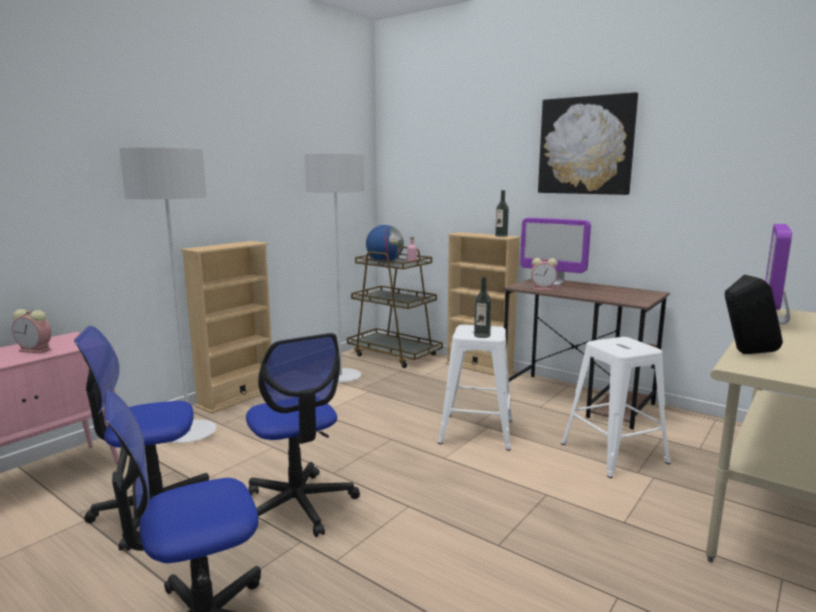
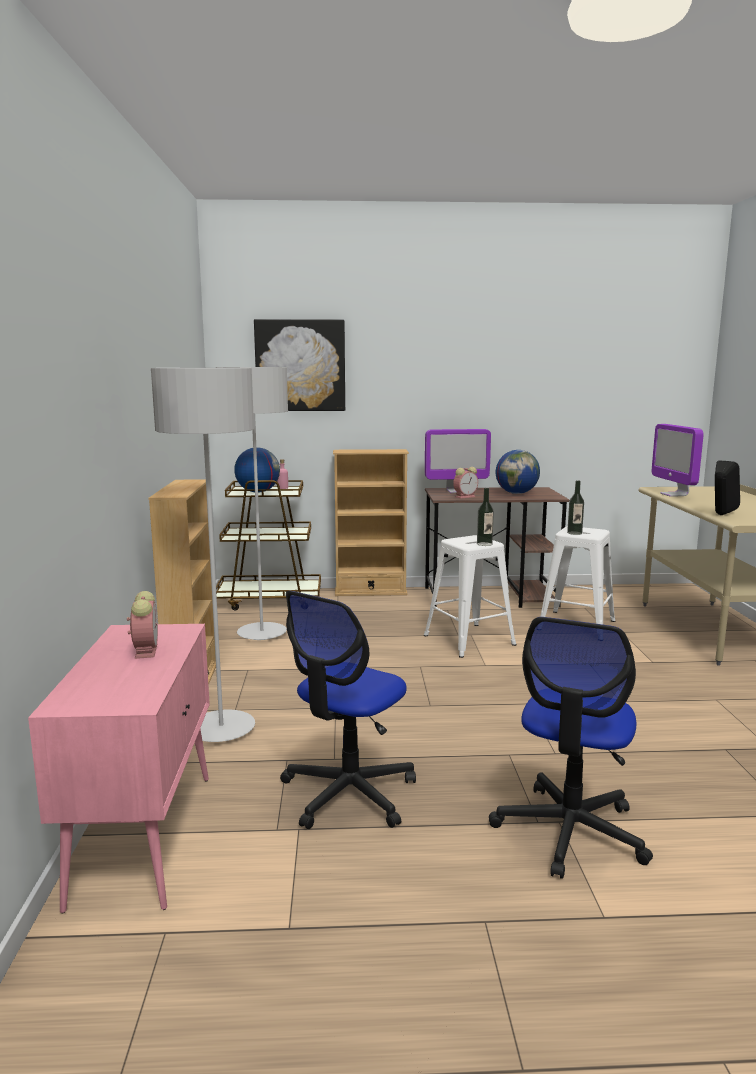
camera: 40 degrees left, 0 degrees up
(36, 350) = (145, 650): alarm clock -> alarm clock turned 75 degrees counterclockwise
(298, 505) = (455, 736): office chair -> none
(501, 236) = (392, 450): bottle -> bottle (574, 533)
(586, 146) = (468, 359): picture -> picture (300, 365)
(607, 293) = (516, 493): none -> globe

